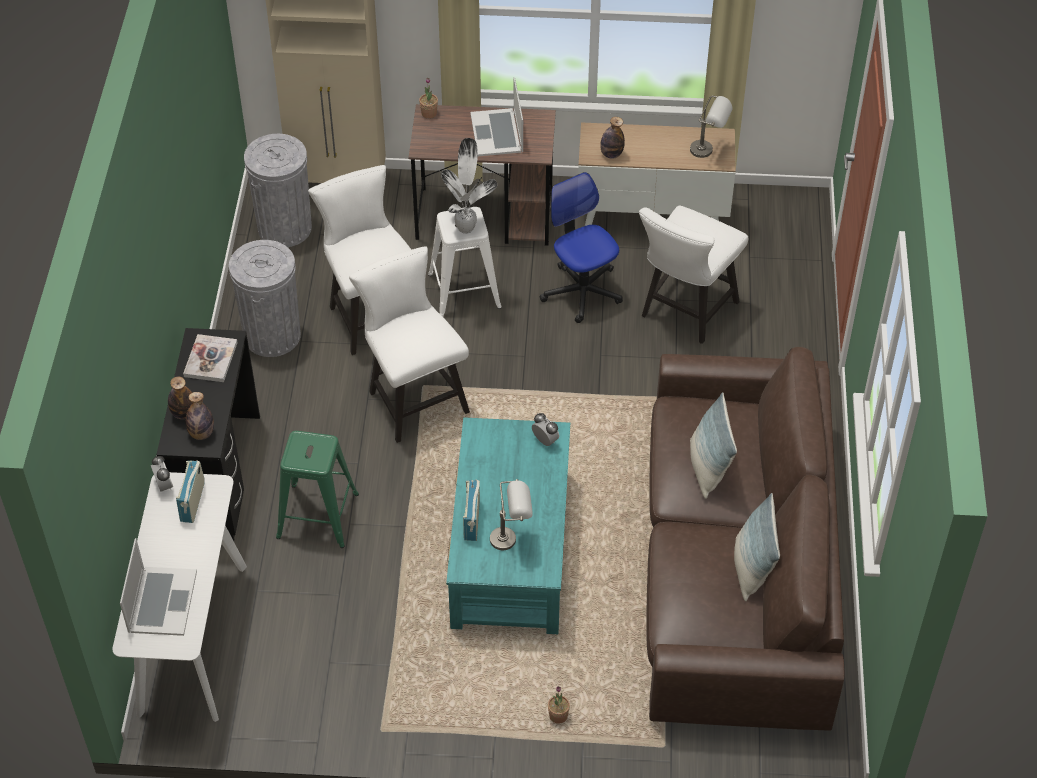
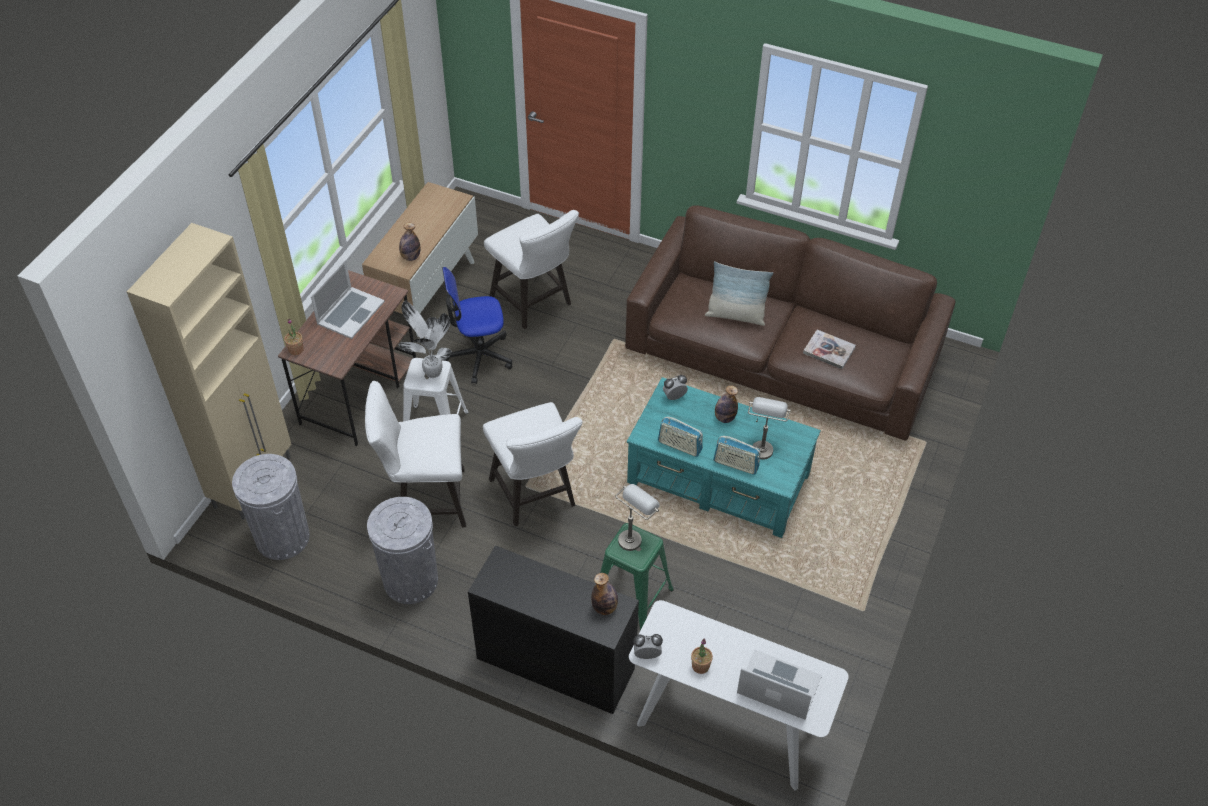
camera: 70 degrees left, 0 degrees up
(184, 413) = (574, 616): bottle -> bottle (724, 418)
(193, 502) = (675, 636): radio -> radio (679, 446)
(210, 359) = (518, 580): book -> book (829, 350)
(414, 398) = (536, 497): white chair -> white chair turned 105 degrees counterclockwise
(497, 133) = (350, 312): laptop -> laptop turned 75 degrees counterclockwise
(558, 716) = (882, 494): potted plant -> potted plant (700, 666)
(709, 151) = (443, 202): grey table lamp -> grey table lamp (634, 535)
(751, 568) = (831, 324): pillow -> none

